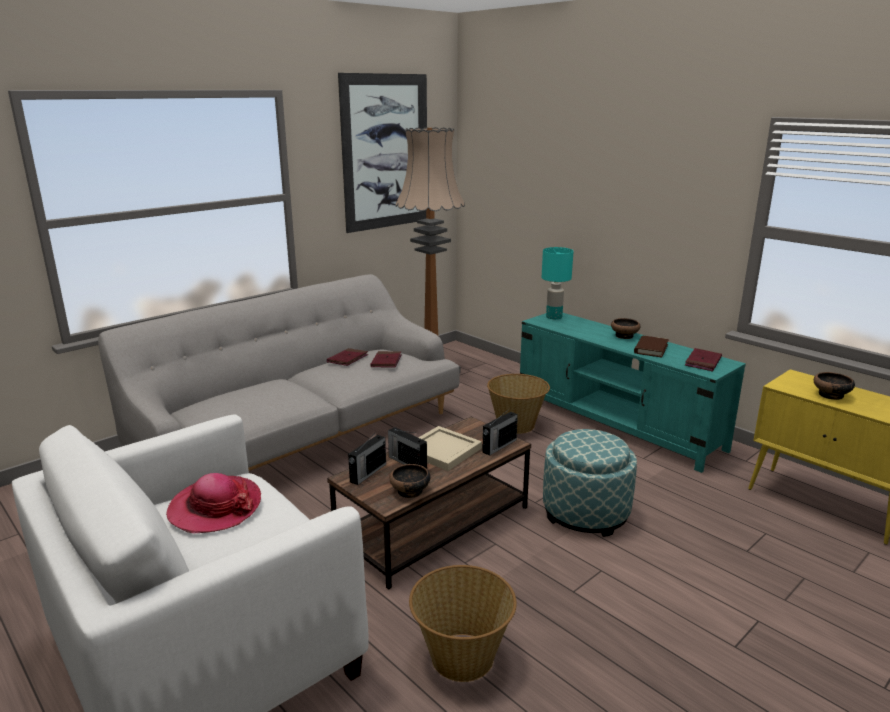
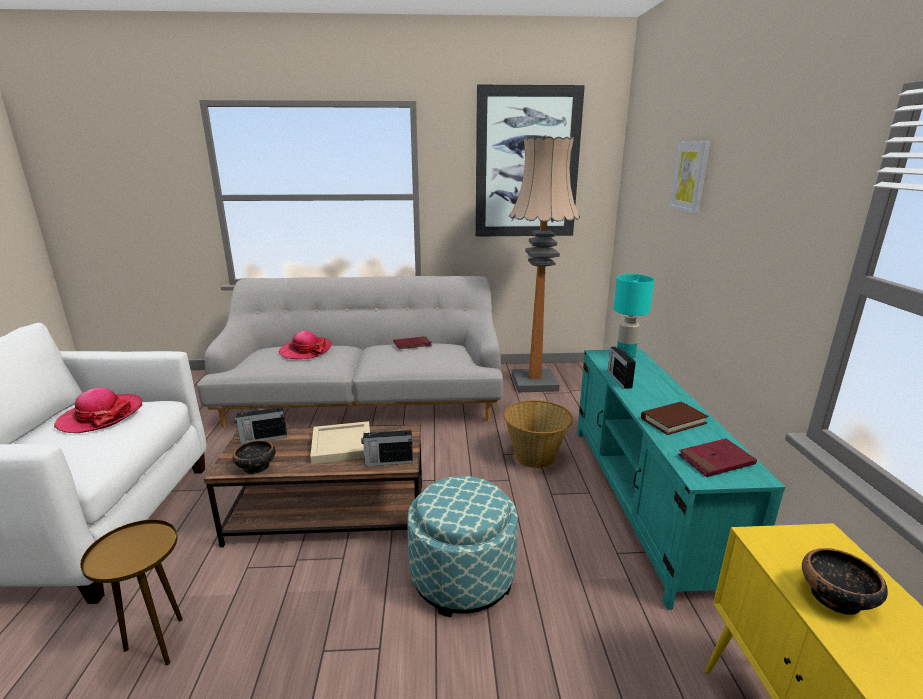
camera: 40 degrees right, 0 degrees up
(250, 395) = (305, 351): none -> hat
(386, 361) = (434, 355): red book -> none
(407, 462) = (301, 442): radio -> radio (619, 379)
(462, 658) = (158, 643): basket -> brown side table
(574, 163) = (690, 176): none -> picture
(624, 336) = (669, 396): bowl -> none

